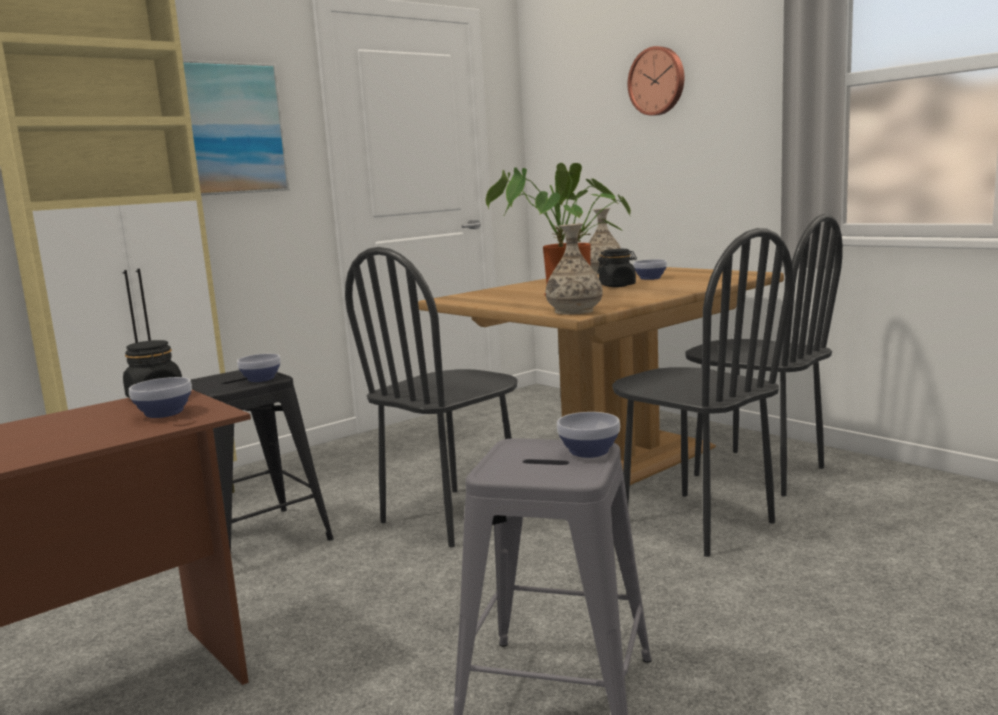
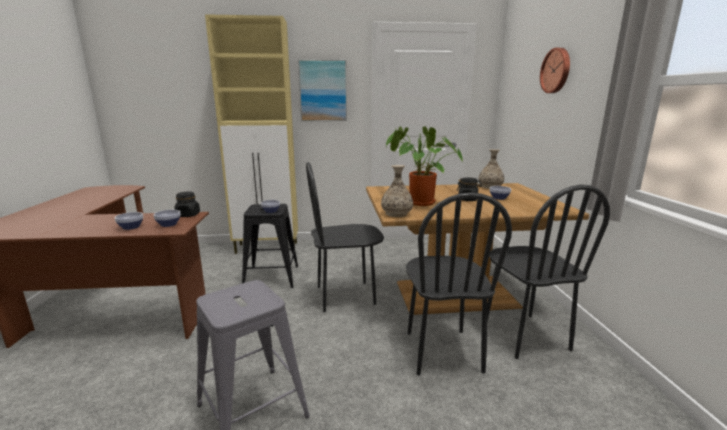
camera: 35 degrees right, 5 degrees up
(588, 451) = (261, 303): bowl -> bowl (131, 227)

